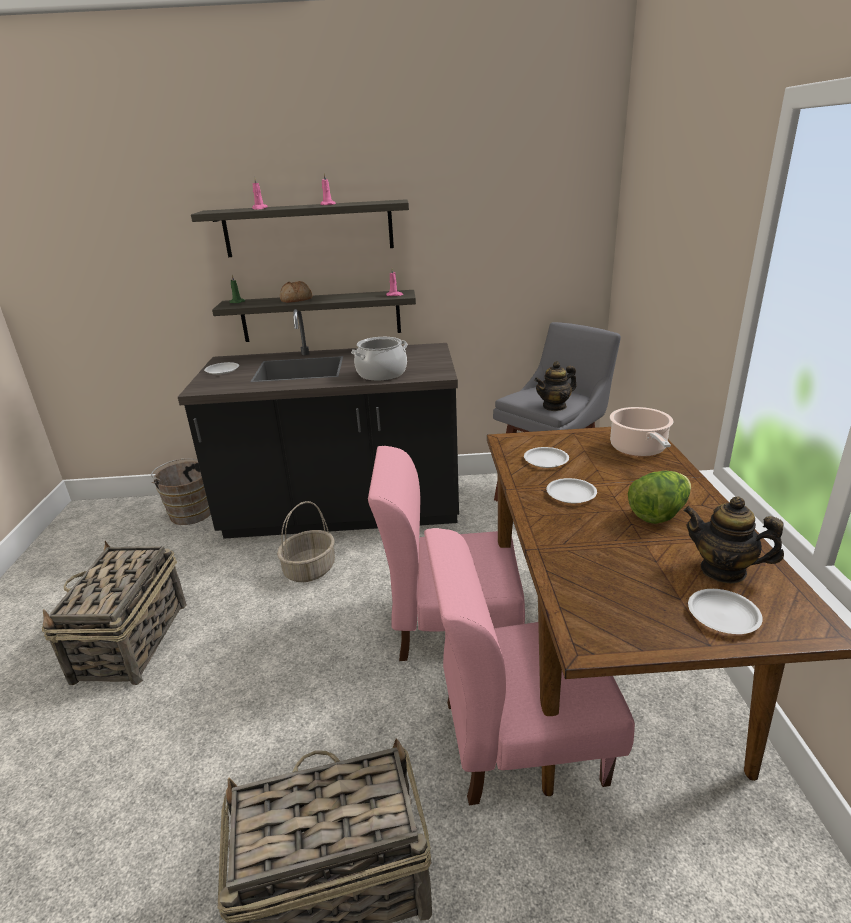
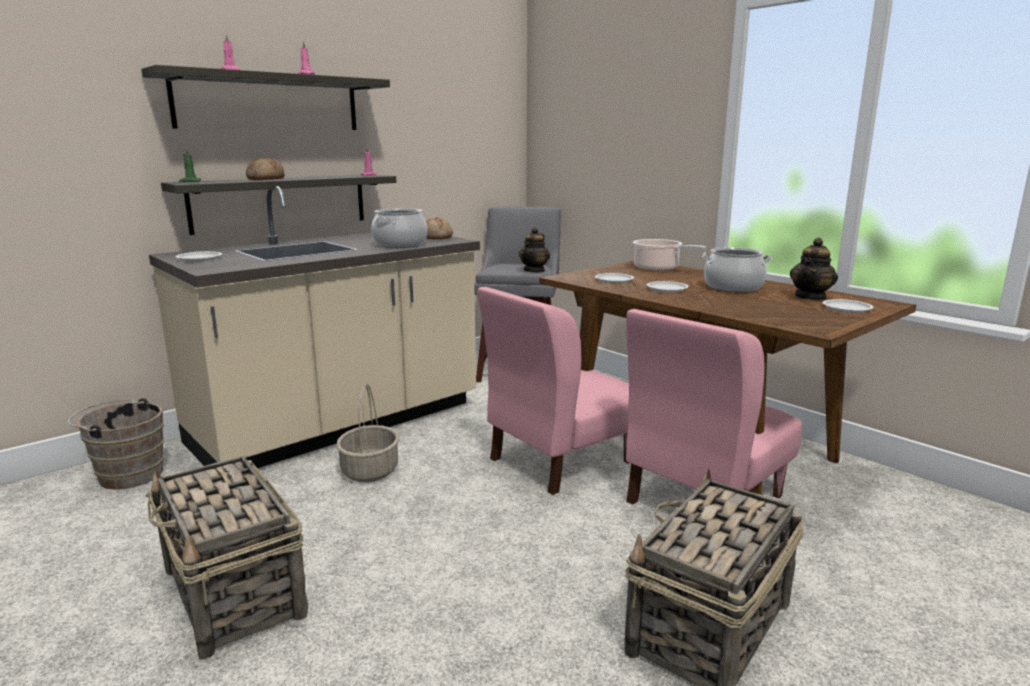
camera: 40 degrees left, 10 degrees down
(343, 512) = (339, 424): black counter -> beige counter
(435, 365) = (437, 237): none -> bread
(658, 514) = (733, 287): lettuce -> cooking pot
(723, 570) = (811, 297): teapot -> teapot turned 45 degrees counterclockwise

